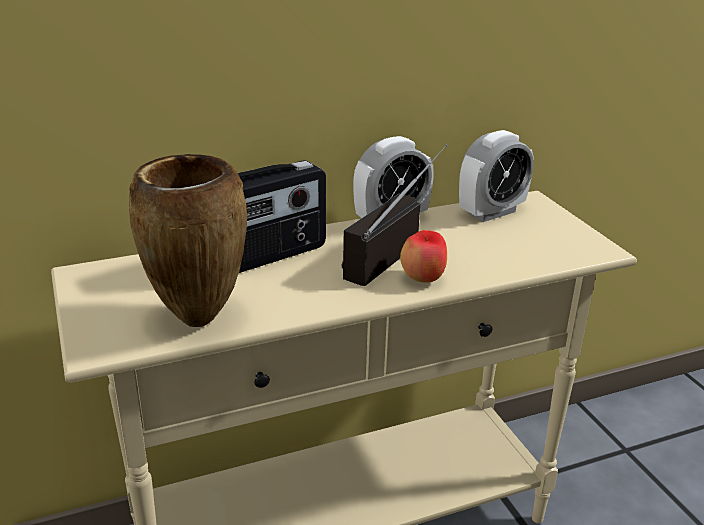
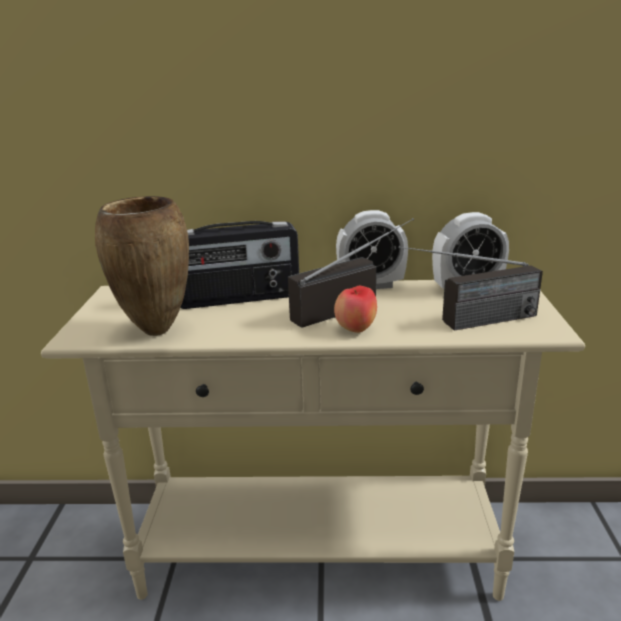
camera: 25 degrees right, 5 degrees down
(524, 253) = (468, 323): none -> radio

